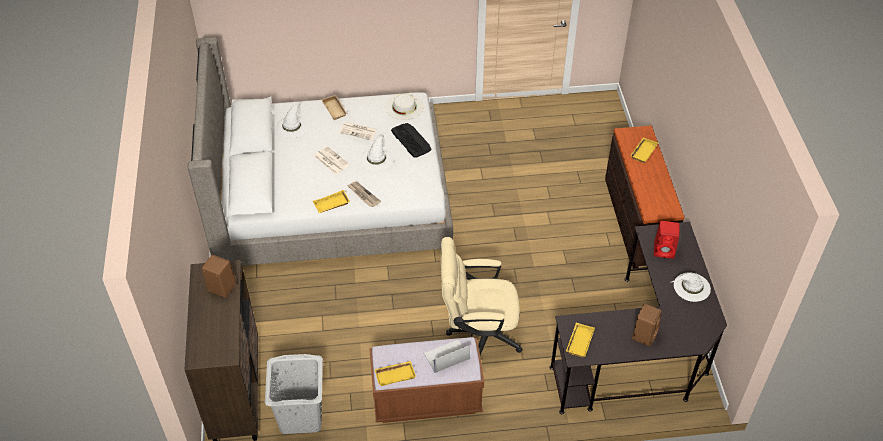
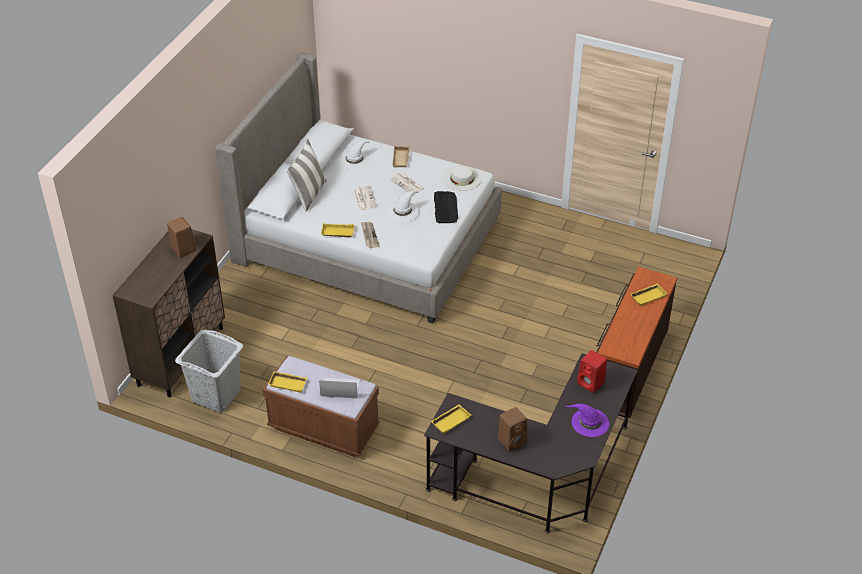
camera: 30 degrees right, 5 degrees down
(274, 178) = (308, 194): none -> pillow
(478, 333) = (407, 397): beige office chair -> none
(691, 287) = (589, 422): white hat -> purple hat

